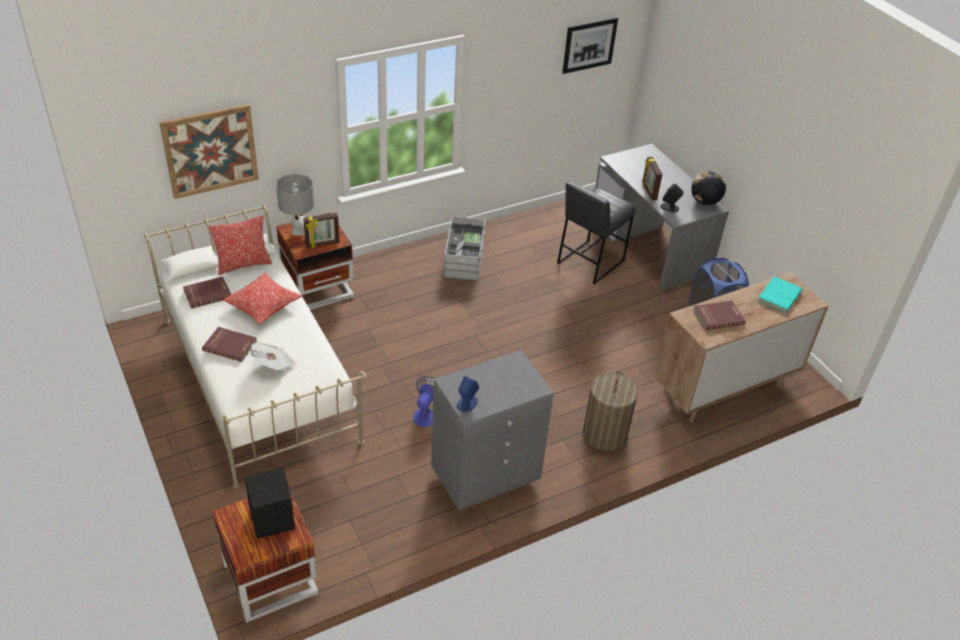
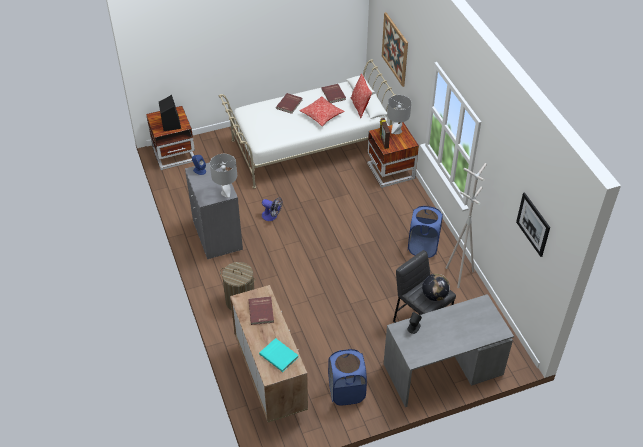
camera: 100 degrees right, 5 degrees up
(274, 365) = (272, 120): newspaper -> none
(465, 259) = (423, 247): grey storage box -> blue laundry basket
(507, 231) = (459, 276): none -> grey clothes rack
(515, 363) = (226, 193): none -> grey table lamp
(648, 191) = (436, 317): picture frame -> none
(705, 201) = (423, 354): globe -> globe (434, 295)

